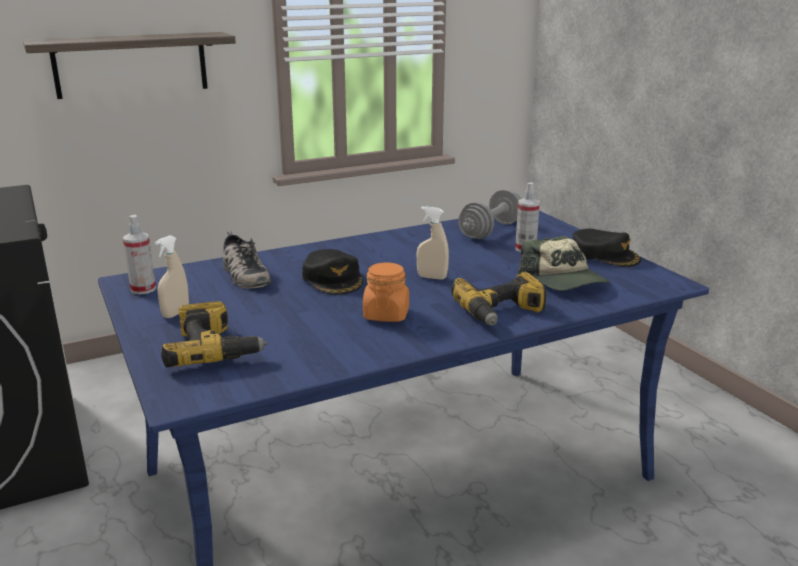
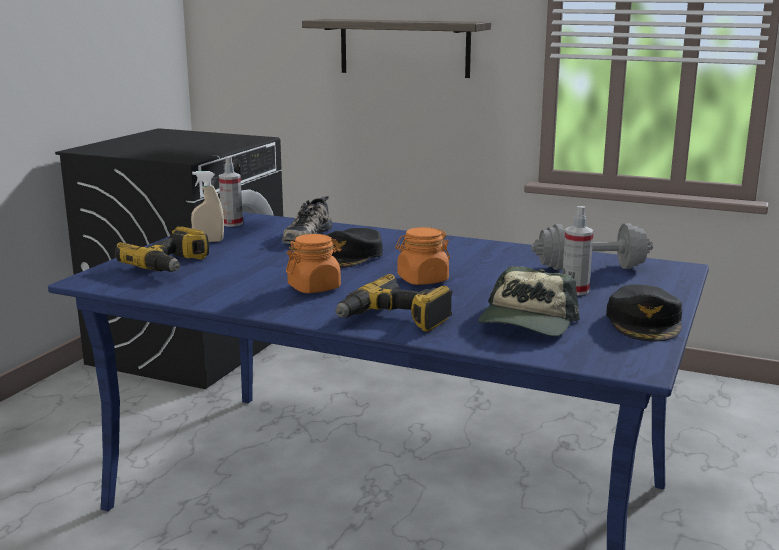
camera: 50 degrees right, 5 degrees down
(432, 277) = (422, 280): beige spray bottle -> orange jar

